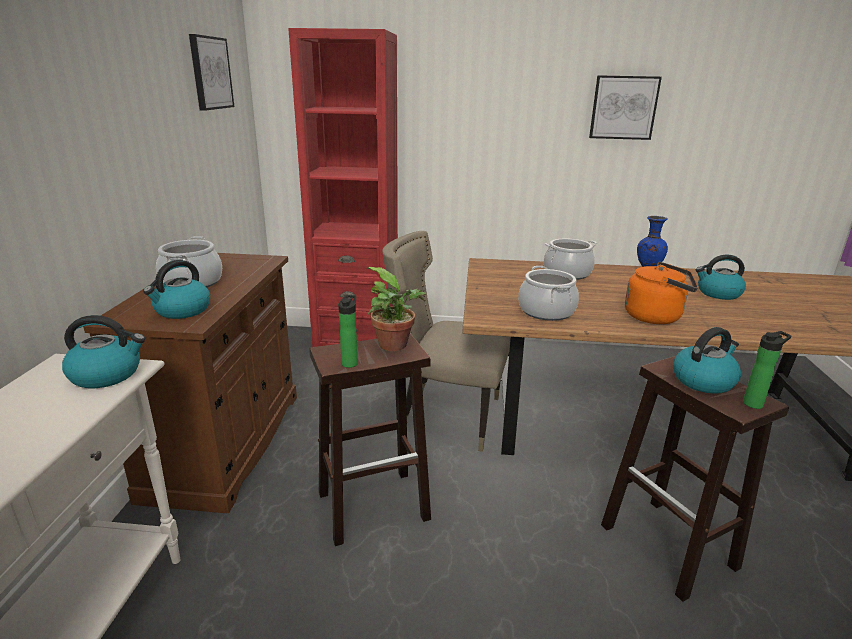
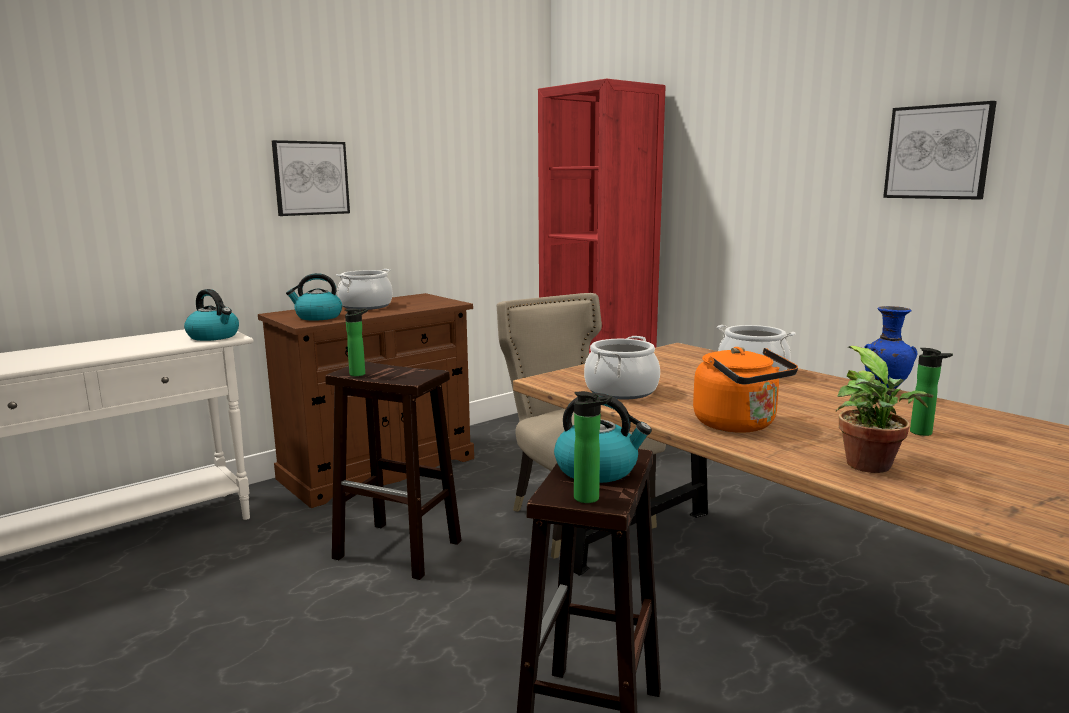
camera: 45 degrees right, 10 degrees down
(210, 73) = (477, 135): picture -> picture (311, 178)
(396, 346) = (414, 374): potted plant -> potted plant (872, 467)
(718, 293) = (924, 433): kettle -> bottle

